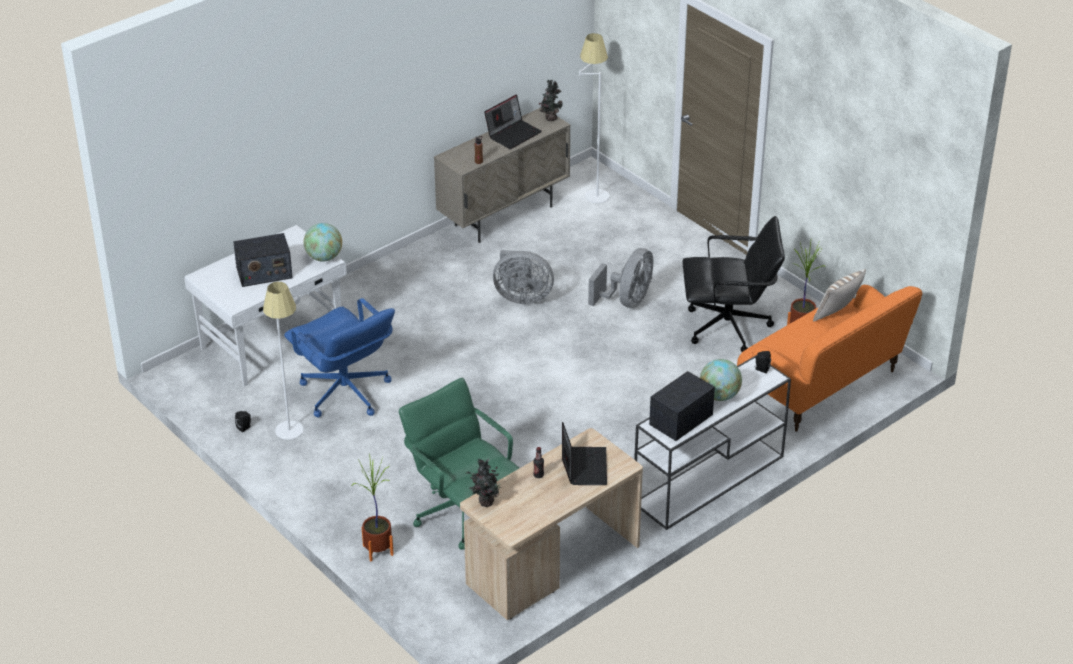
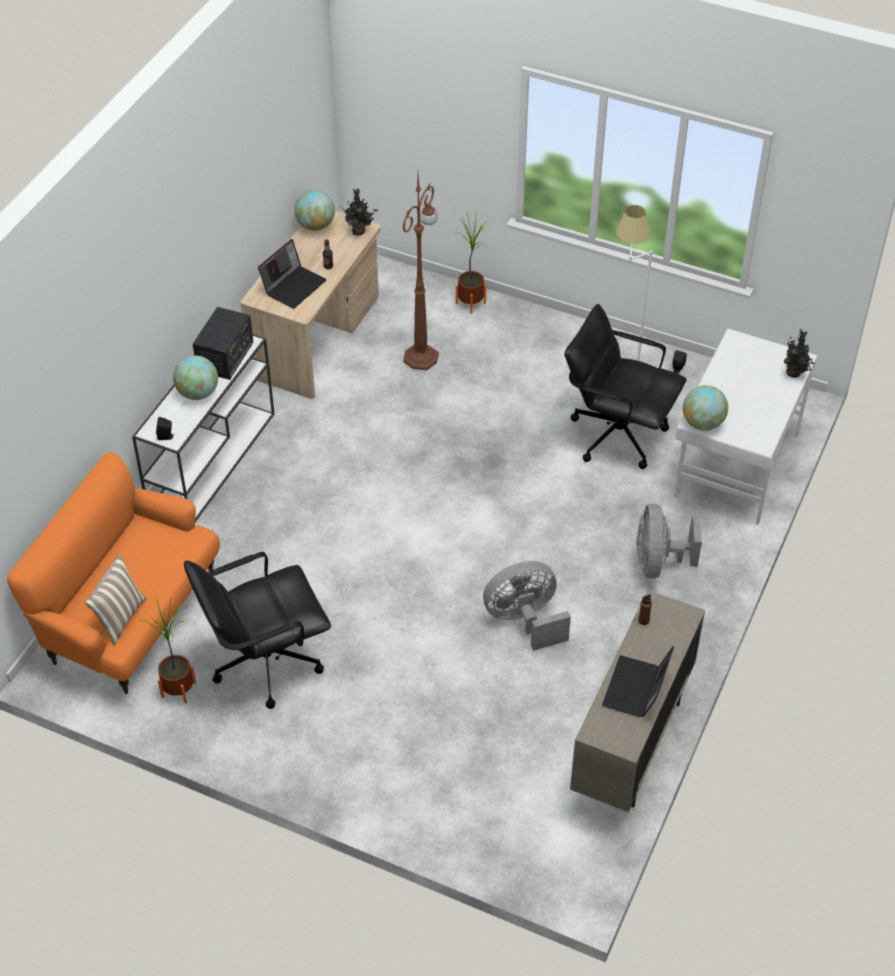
camera: 155 degrees right, 10 degrees up
(264, 273) = (744, 383): radio -> none
(345, 393) = (617, 434): blue office chair -> black office chair
(462, 513) = (422, 356): green office chair -> brown floor lamp
(525, 523) = (315, 225): none -> globe
(550, 118) = (609, 741): potted plant -> potted plant (795, 373)
(583, 466) = (293, 286): laptop -> laptop turned 120 degrees counterclockwise
(593, 190) = (548, 844): white floor lamp -> none
(627, 301) = (401, 659): grey fan -> grey fan (658, 562)

